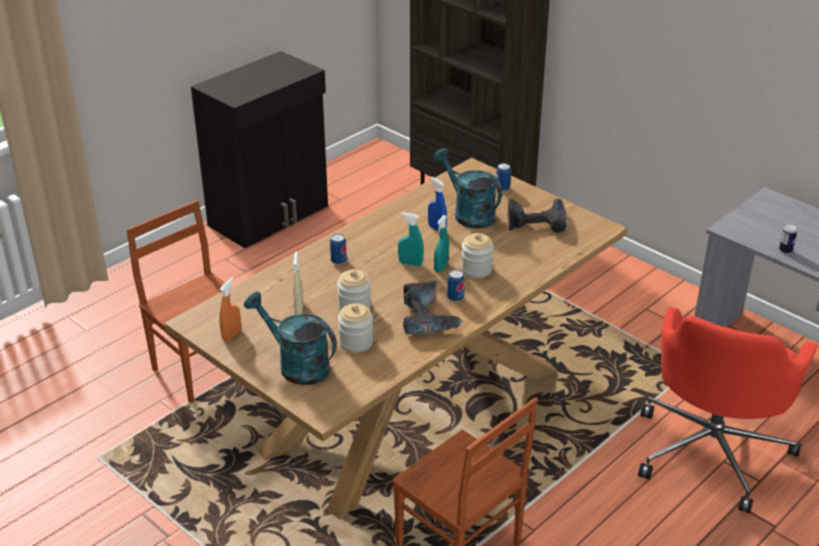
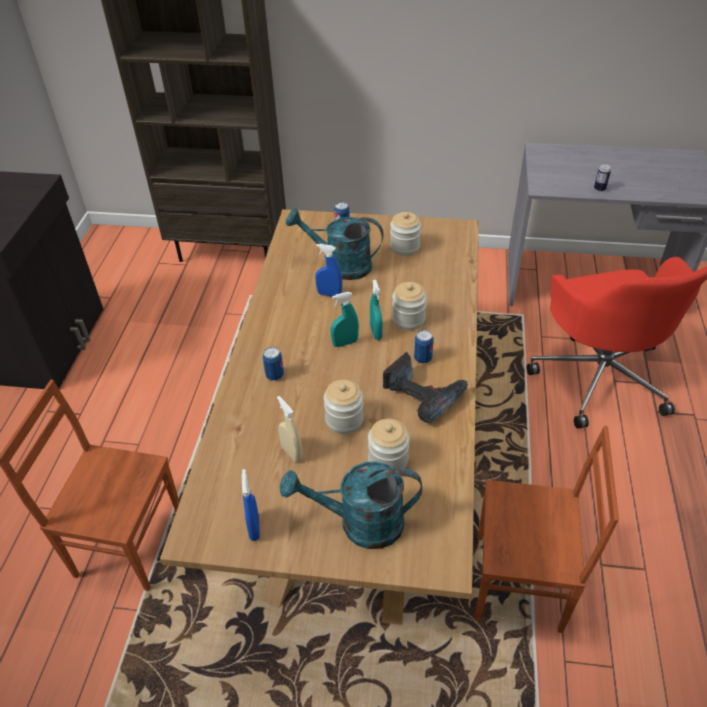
camera: 35 degrees left, 10 degrees up
(232, 335) = (254, 528): orange spray bottle -> blue spray bottle
(536, 222) = (404, 247): power drill -> jar

